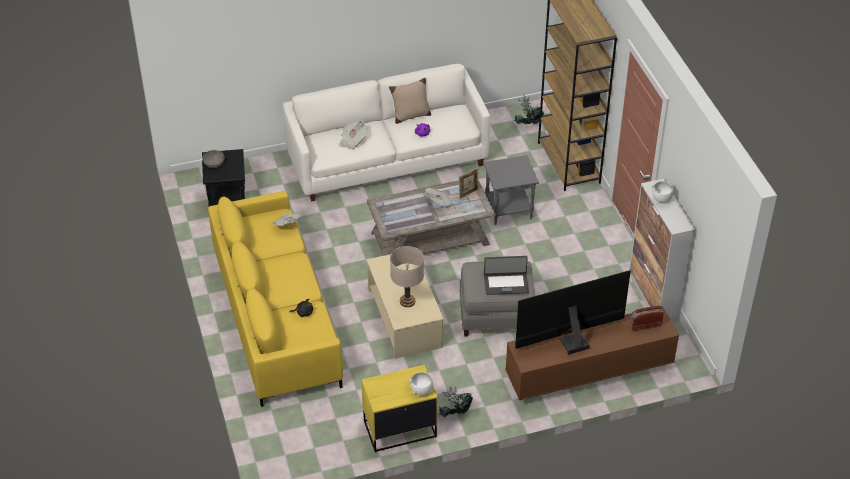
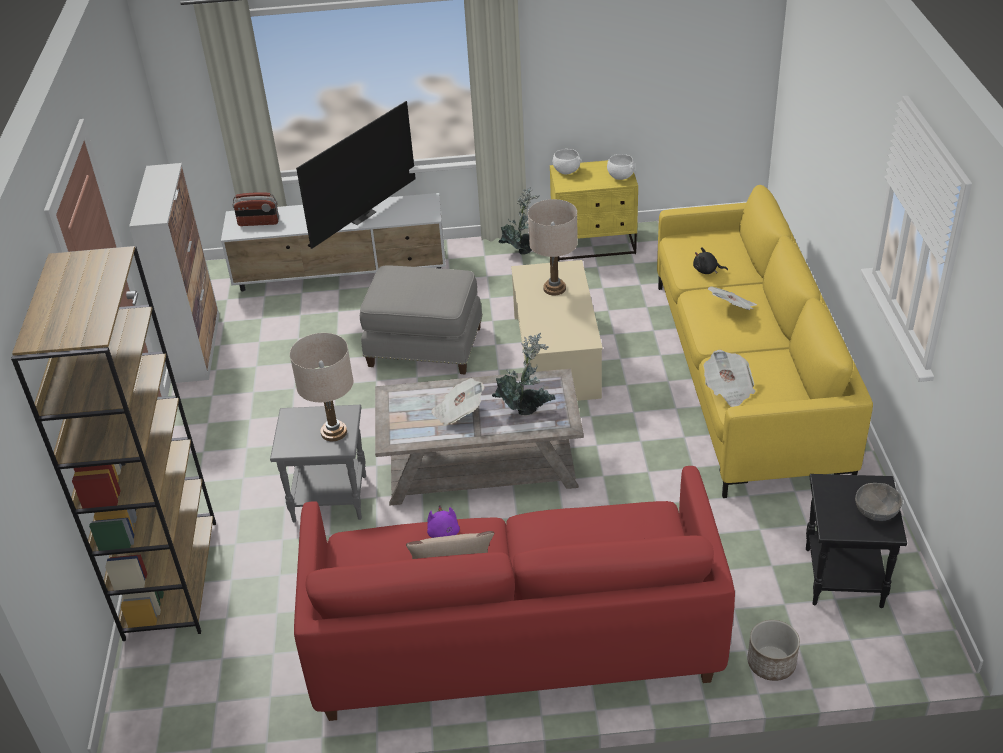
camera: 165 degrees left, 5 degrees down
(265, 163) = (771, 663): none -> planter
(352, 141) = (589, 534): newspaper -> newspaper (732, 309)
(387, 159) = (514, 637): white sofa -> red sofa
(468, 193) = (403, 423): picture frame -> none
(500, 171) = (333, 432): none -> beige table lamp
(506, 284) = (410, 277): laptop -> none
(527, 126) = (196, 680): potted plant -> potted plant (526, 408)
(572, 341) = (360, 215): television -> television turned 45 degrees counterclockwise
(587, 373) = (342, 274): brown tv stand -> white tv stand
(662, 198) = (156, 201): white bowl -> white bowl (620, 176)

